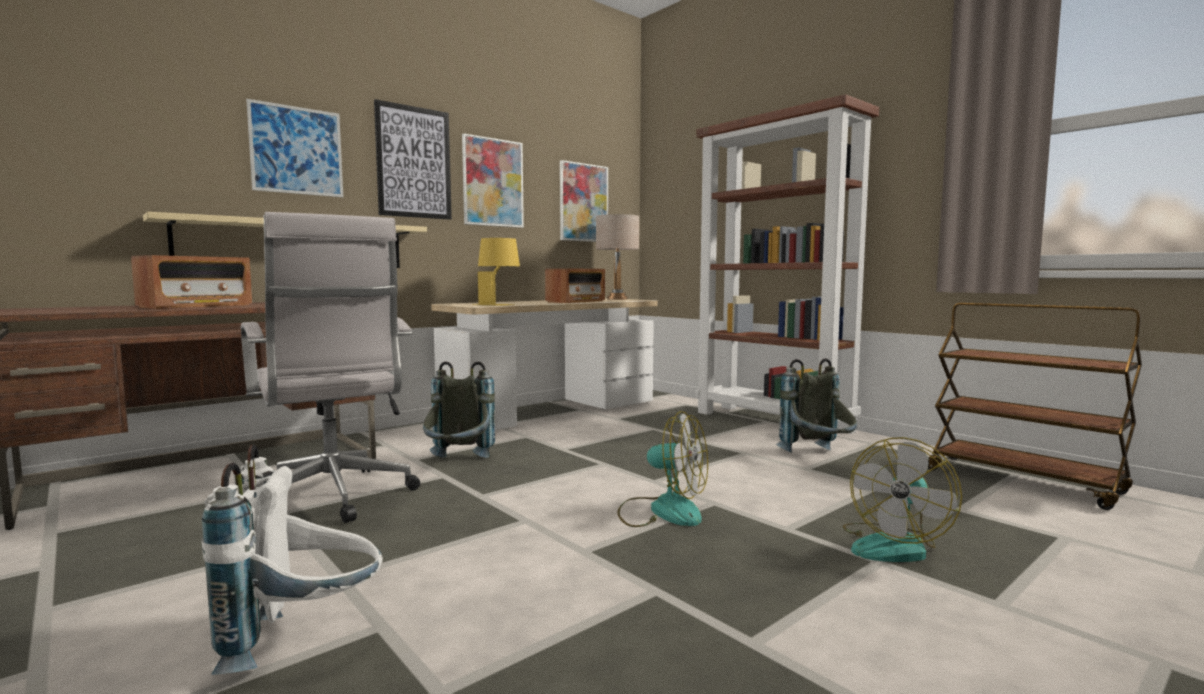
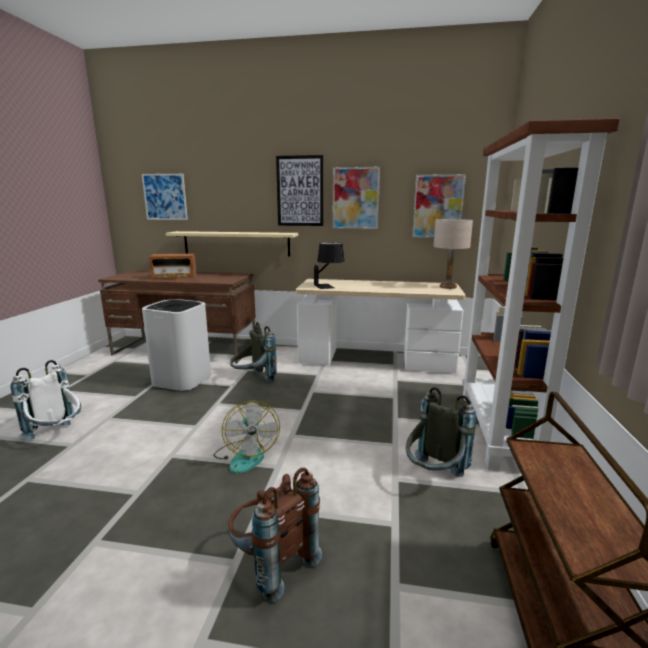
camera: 50 degrees right, 10 degrees up
(297, 150) = (236, 193): picture -> picture (165, 197)
(334, 499) = (181, 380): white office chair -> white trash can
(498, 304) = (329, 286): yellow table lamp -> black table lamp
(576, 301) = (392, 288): radio -> none
(894, 545) = (271, 563): fan -> brown backpack

